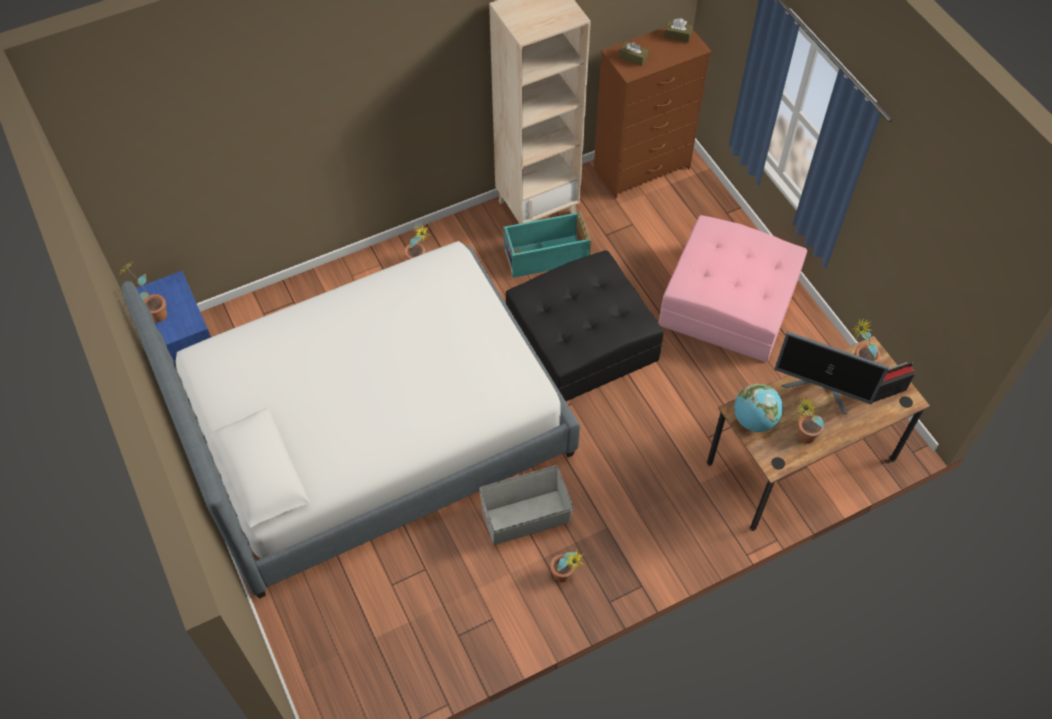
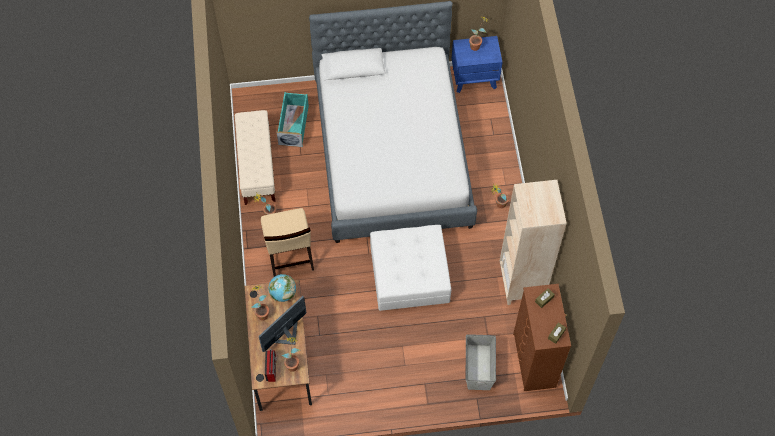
camera: 110 degrees right, 5 degrees up
(476, 634) = (257, 167): none -> beige bench
(526, 517) = (308, 208): grey storage box -> grey storage box (478, 367)
(545, 256) = (479, 275): turquoise storage box -> turquoise storage box (293, 125)
(581, 339) = (410, 274): black ottoman -> white ottoman
(626, 514) = (289, 256): none -> beige chair
(728, 302) = (405, 367): pink ottoman -> none

